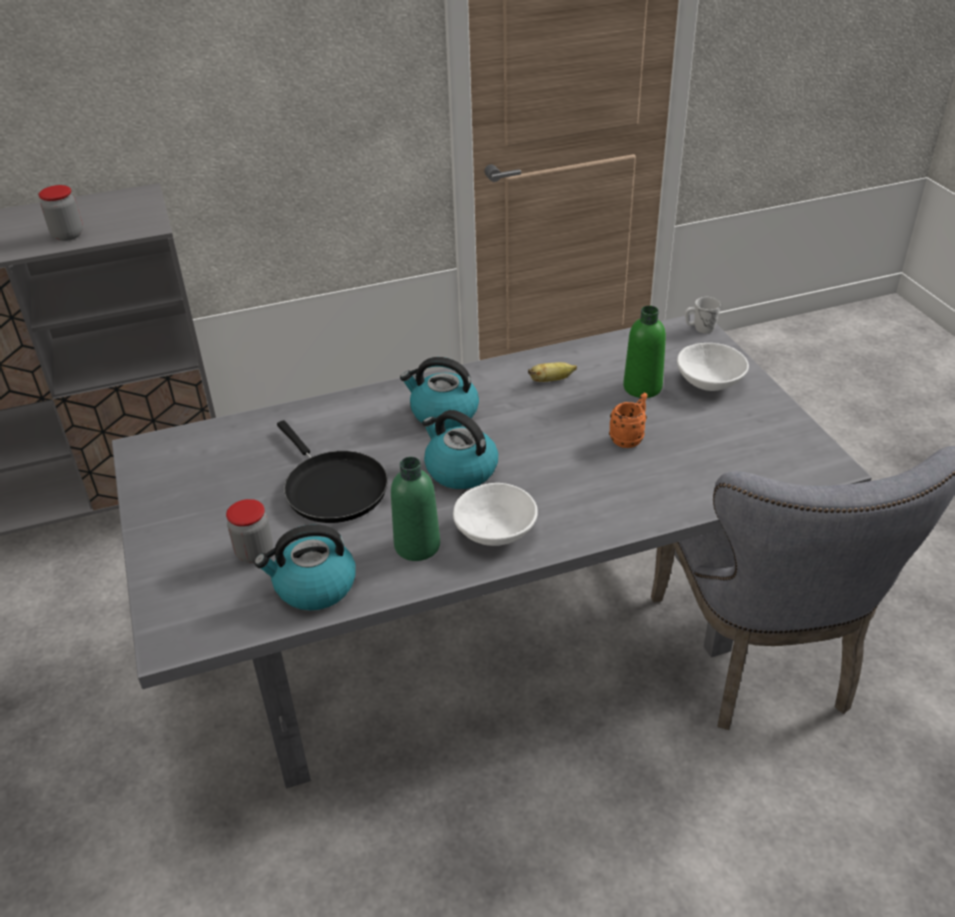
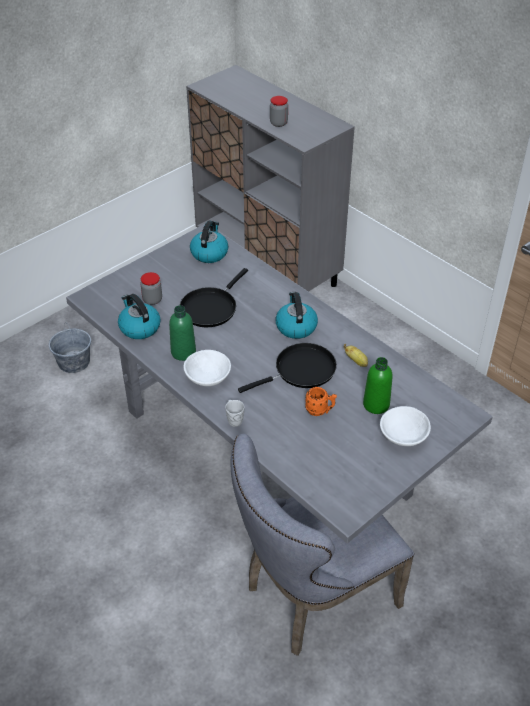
camera: 65 degrees right, 5 degrees up
(95, 848) = (74, 362): none -> grey bucket
(460, 470) = (250, 349): kettle -> kettle (209, 253)
(539, 433) = (301, 371): none -> black frying pan
(700, 328) = (467, 418): white mug -> white mug (234, 419)

